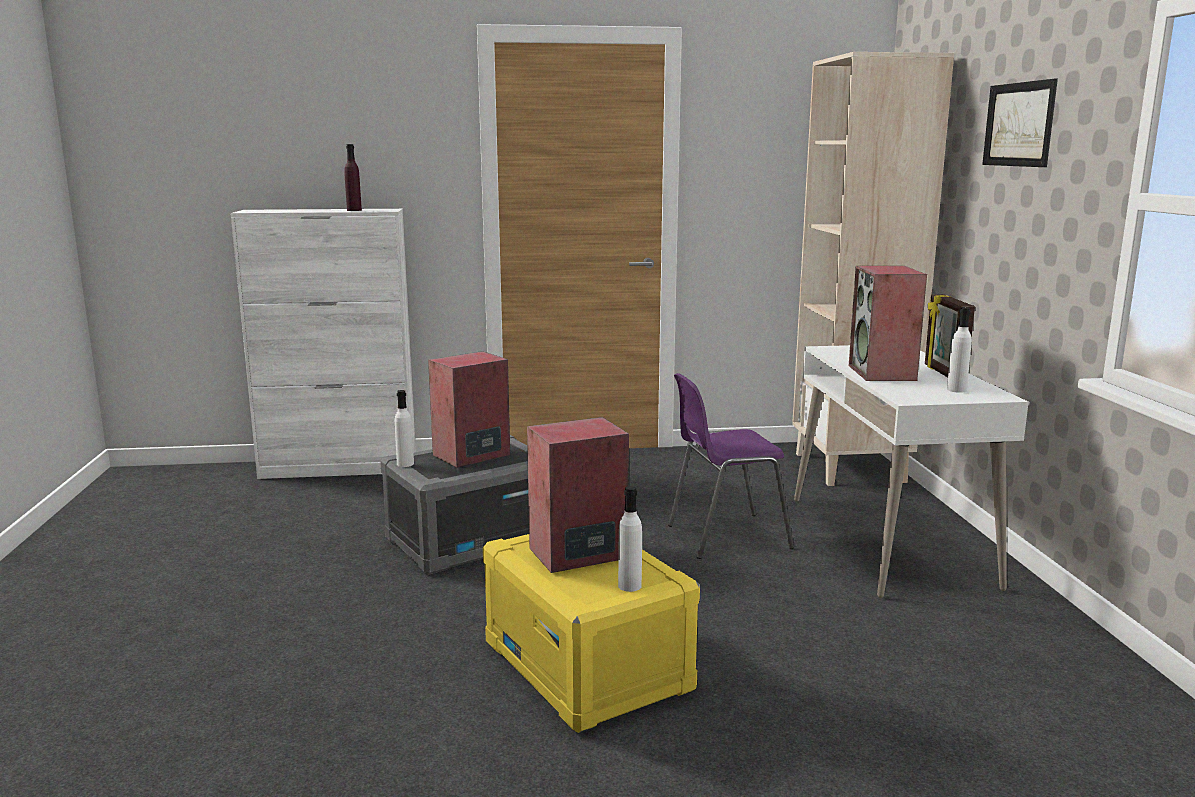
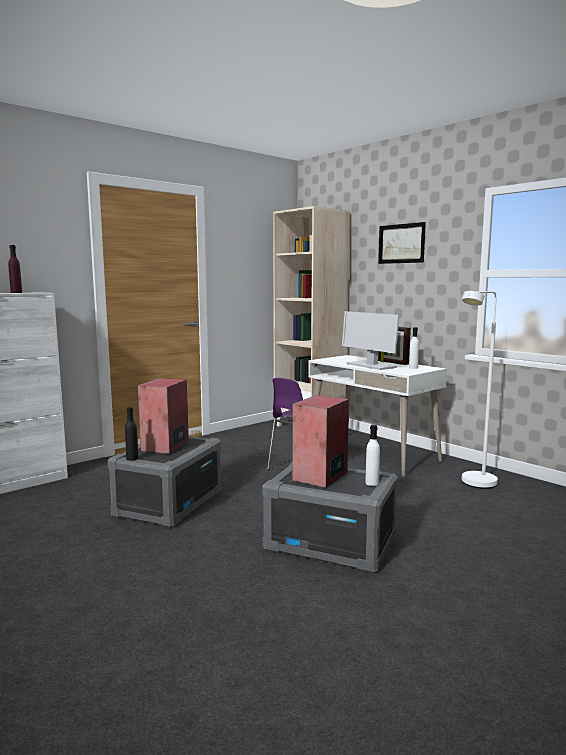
camera: 35 degrees left, 5 degrees down
(405, 464) = (132, 458): white bottle -> black bottle
(588, 666) = (331, 543): yellow storage box -> grey storage box
(883, 373) = (370, 365): speaker -> monitor
(1001, 653) = (474, 485): none -> white floor lamp

